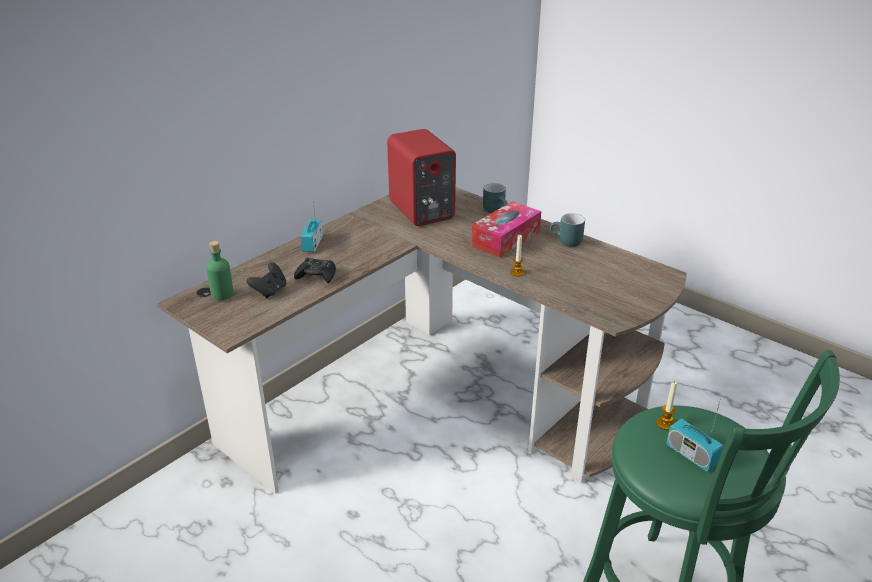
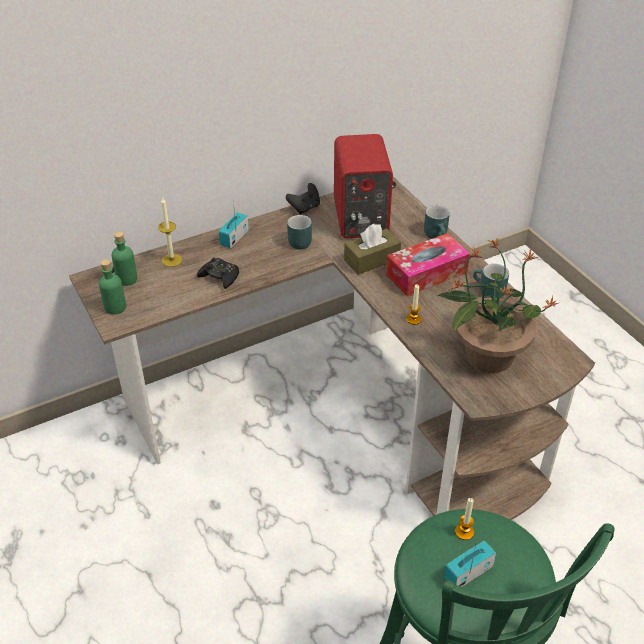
camera: 20 degrees right, 10 degrees up
(223, 319) = (115, 307): none -> green bottle
(260, 271) = (172, 260): none -> candle
(270, 291) = (170, 285): black game controller -> black game controller (305, 208)
(376, 235) = (300, 240): none -> turquoise mug
(451, 237) = (372, 260): none -> brown tissue box
(598, 285) = (487, 356): none -> potted plant
(691, 455) = (468, 573): radio -> radio turned 75 degrees clockwise

